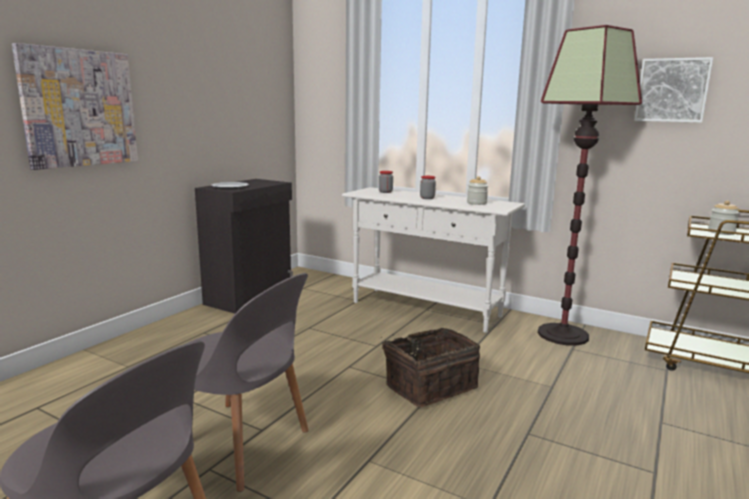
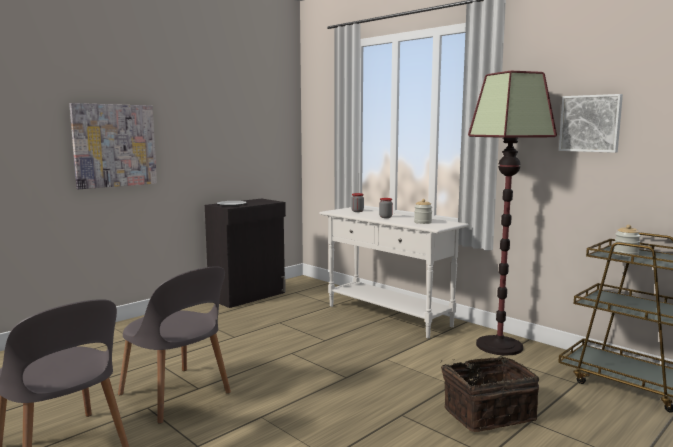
camera: 15 degrees right, 5 degrees down
(429, 386) = (346, 373): basket -> basket (487, 413)

